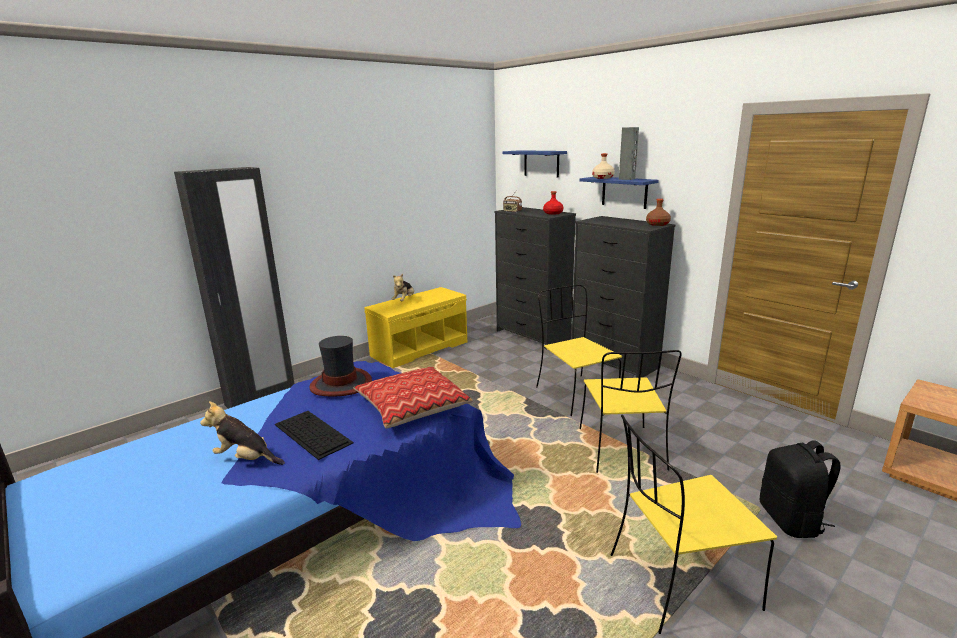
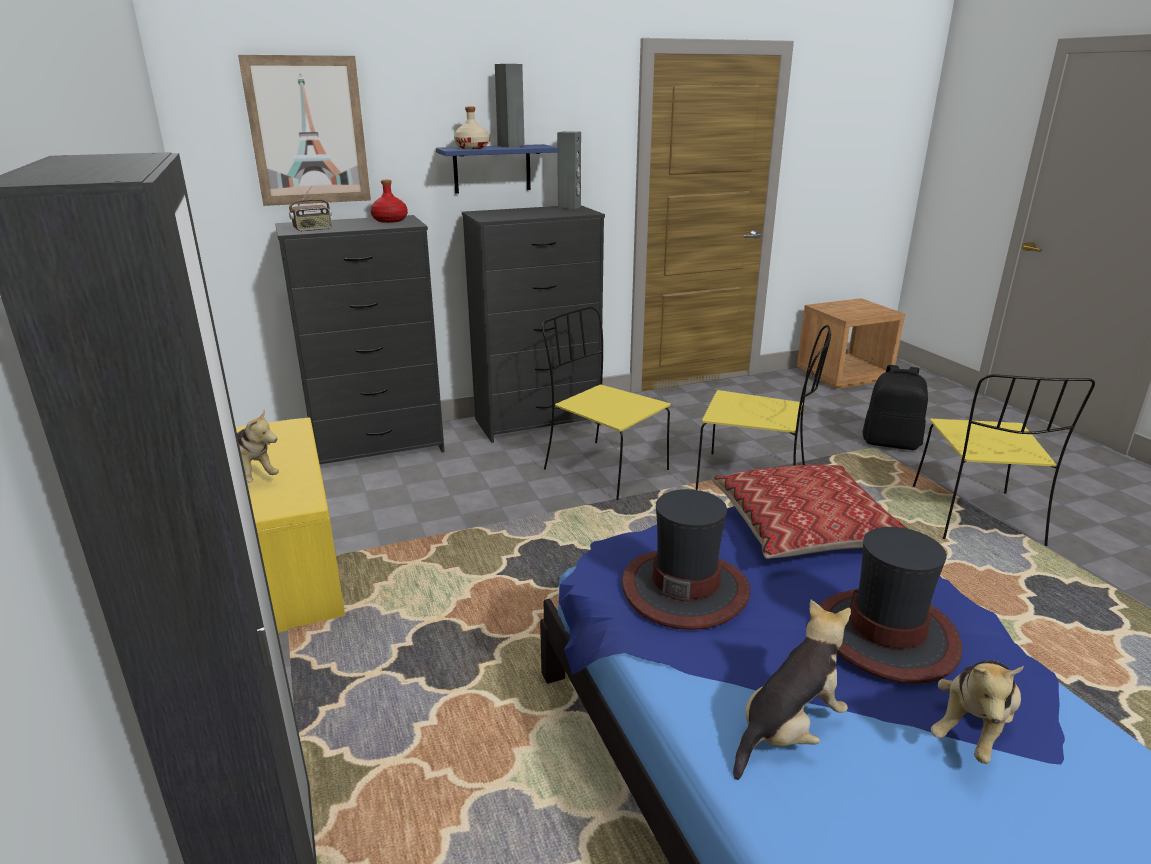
camera: 70 degrees left, 5 degrees up
(251, 419) = (788, 730): none -> plush toy
(311, 433) = (886, 635): keyboard -> hat
(541, 163) = (308, 131): blue shelf -> picture
(575, 394) = (603, 469): yellow chair -> yellow chair turned 45 degrees clockwise
(657, 224) = (569, 207): brown bottle -> grey speaker

